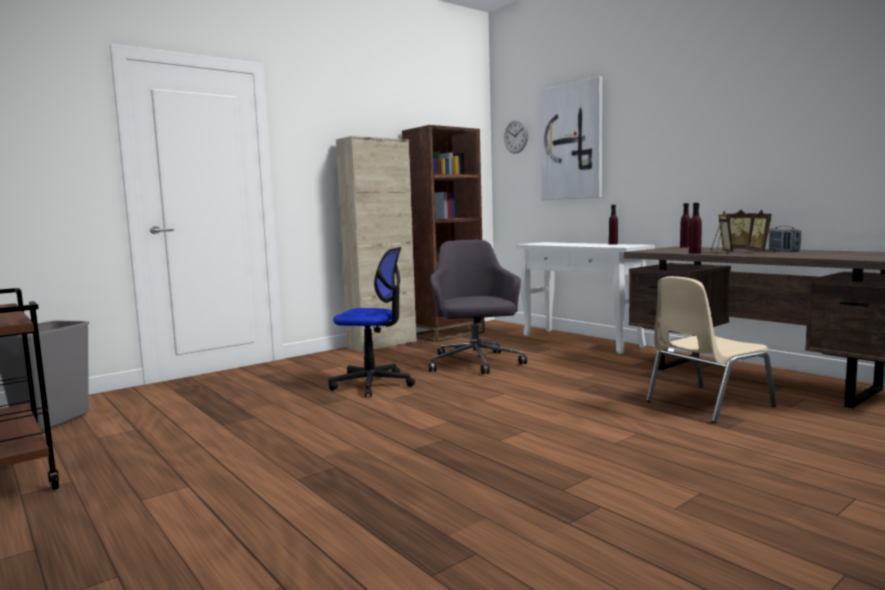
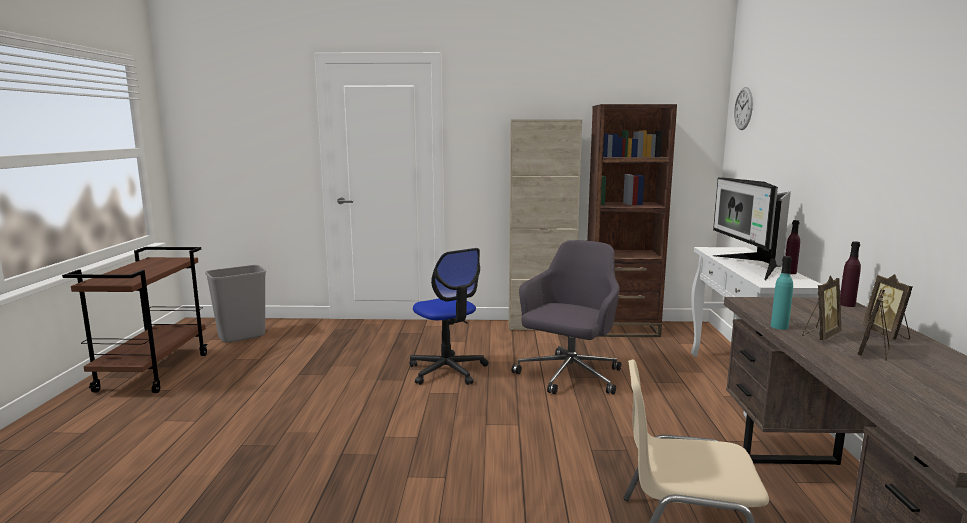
camera: 40 degrees right, 5 degrees up
(572, 142) = (783, 125): picture -> none
(585, 244) = (750, 266): none -> monitor
(695, 253) = (779, 327): purple bottle -> turquoise bottle
(783, 251) = (927, 360): radio -> none

